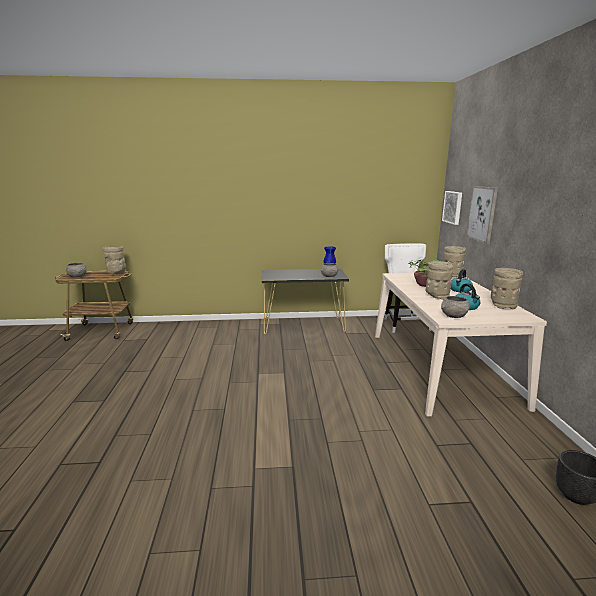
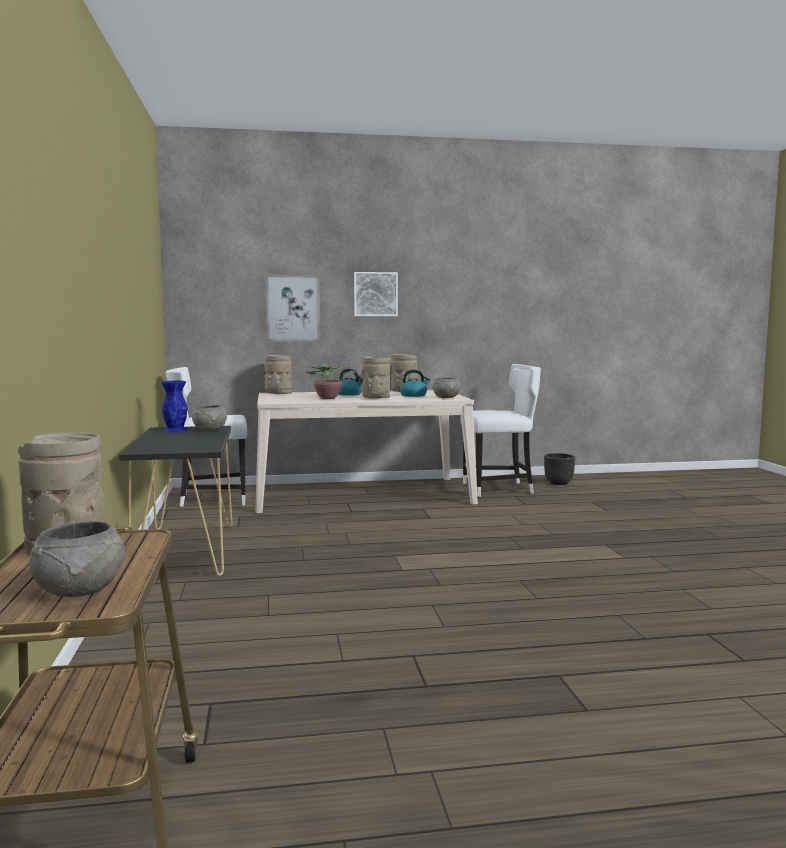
camera: 95 degrees left, 10 degrees down
(453, 207) = (208, 307): picture -> picture (375, 294)
(503, 438) = (499, 489): none -> white chair

